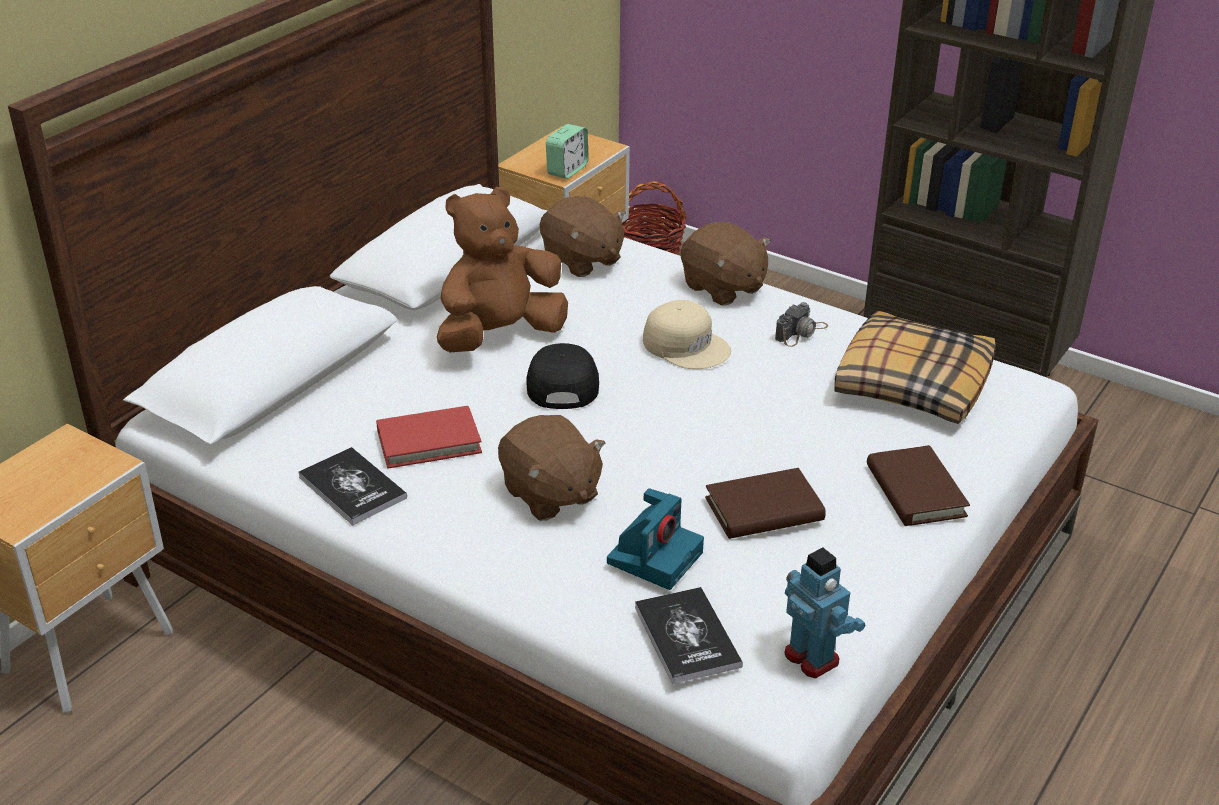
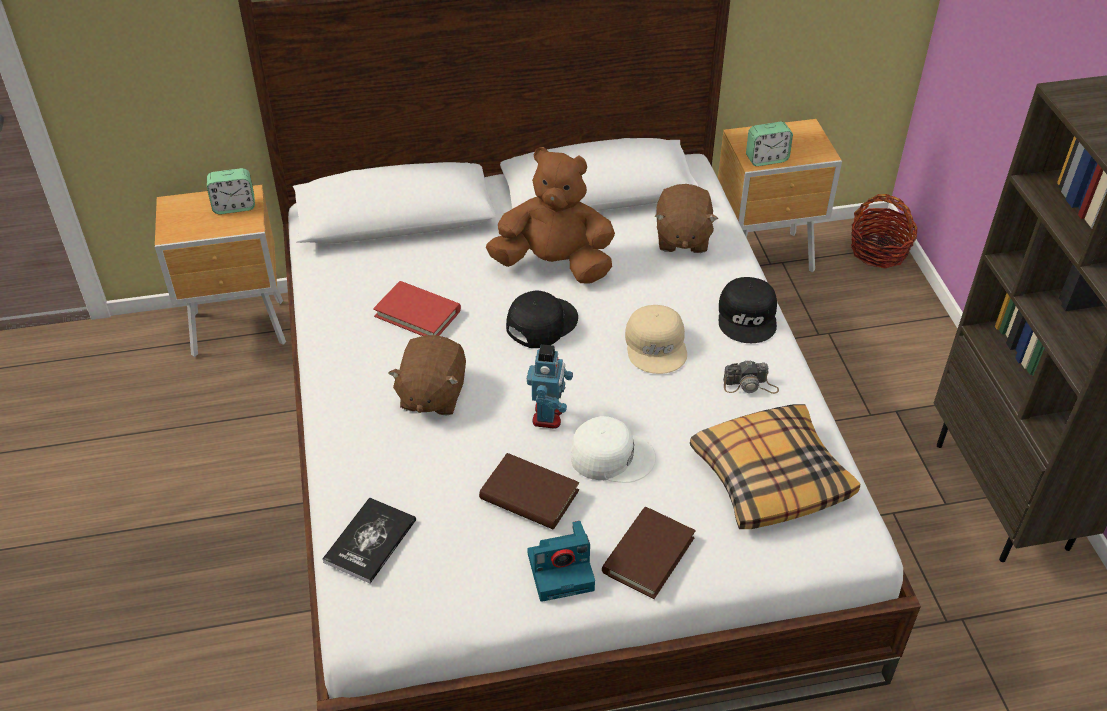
camera: 45 degrees right, 10 degrees up
(64, 458) = (234, 206): none -> alarm clock
(352, 487) = (342, 317): book -> none
(655, 556) = (425, 477): camera -> camera (562, 570)
(723, 288) = (748, 316): brown plush toy -> black cap
(777, 443) = (611, 455): none -> white cap
(812, 657) = (419, 610): toy robot -> toy robot (548, 415)

